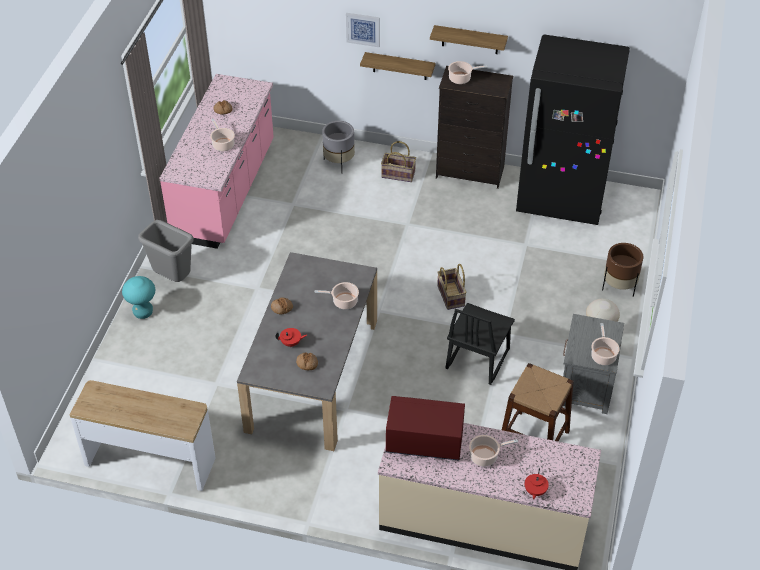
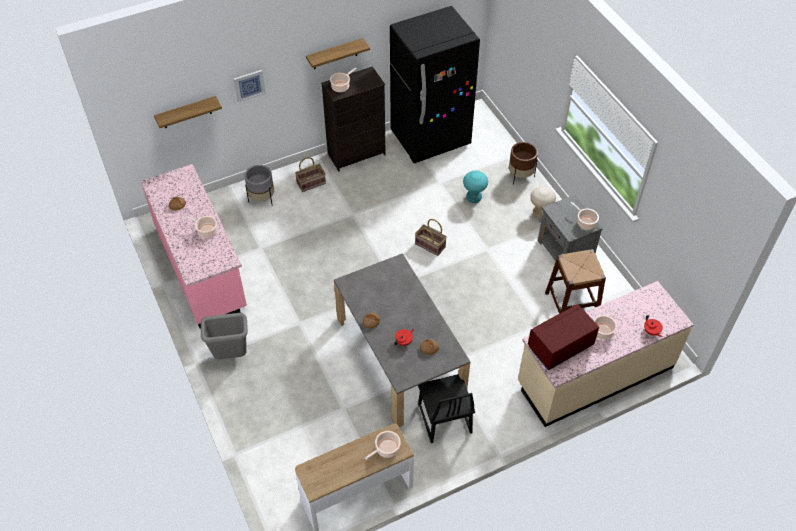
camera: 40 degrees left, 5 degrees up
(143, 312) = (236, 395): turquoise stool -> turquoise stool (474, 198)
(343, 301) = (406, 290): cooking pot -> cooking pot (386, 449)
(399, 66) = (283, 101): shelf -> shelf (186, 113)
(477, 359) = (487, 276): black chair -> black chair (444, 419)

